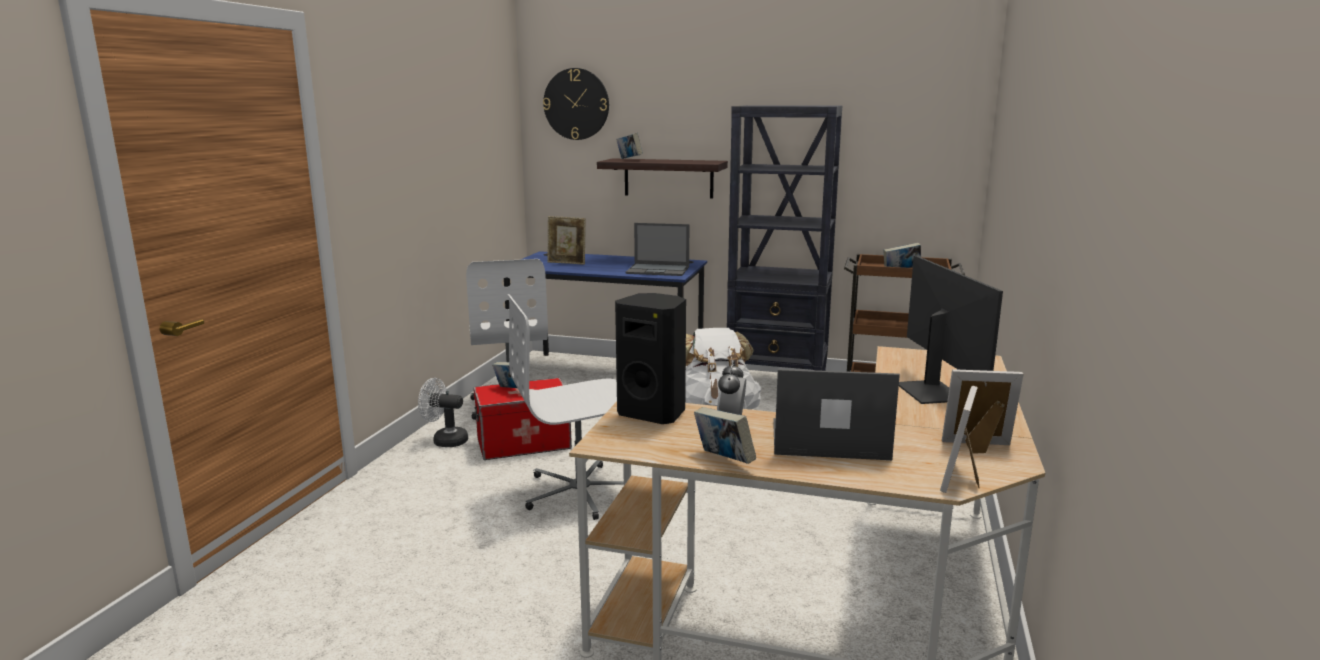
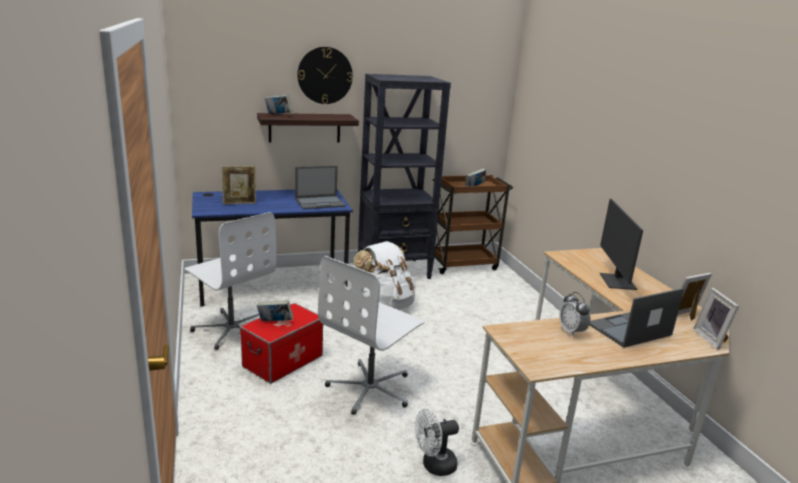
camera: 35 degrees left, 5 degrees up
(445, 440) = (217, 375): white fan -> white fan (434, 466)
(576, 104) = (224, 68): wall clock -> wall clock (325, 75)
(653, 413) = (523, 334): black speaker -> none
(723, 460) = (610, 360): book -> none
(931, 392) = (616, 281): monitor -> monitor turned 135 degrees counterclockwise

